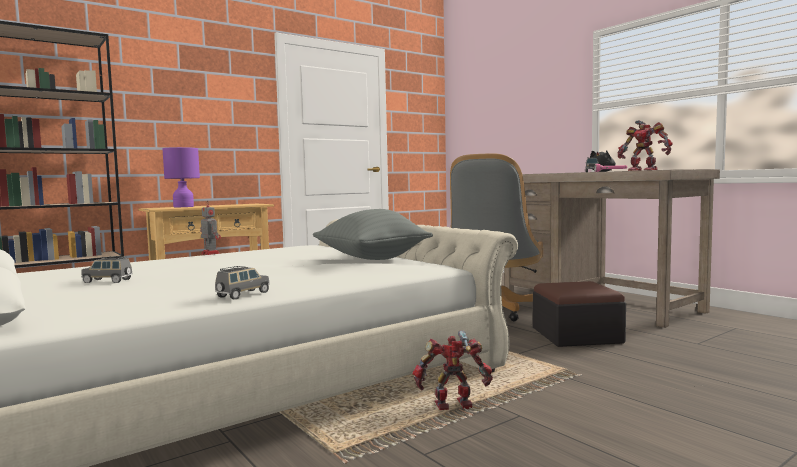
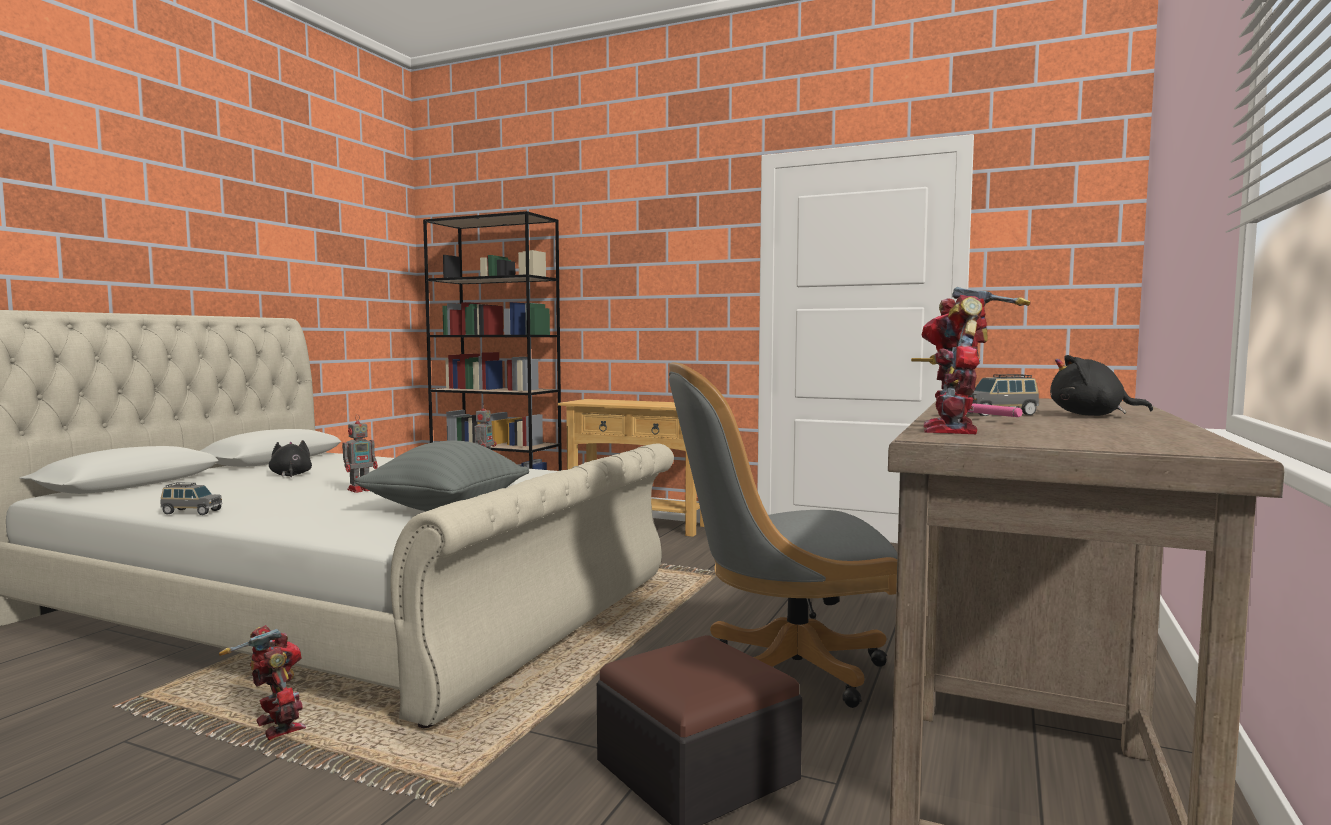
camera: 60 degrees right, 0 degrees up
(108, 281) = (290, 475): grey toy car -> black plush toy
(184, 207) = (612, 401): purple table lamp -> none
(262, 266) = (361, 489): none -> toy robot

